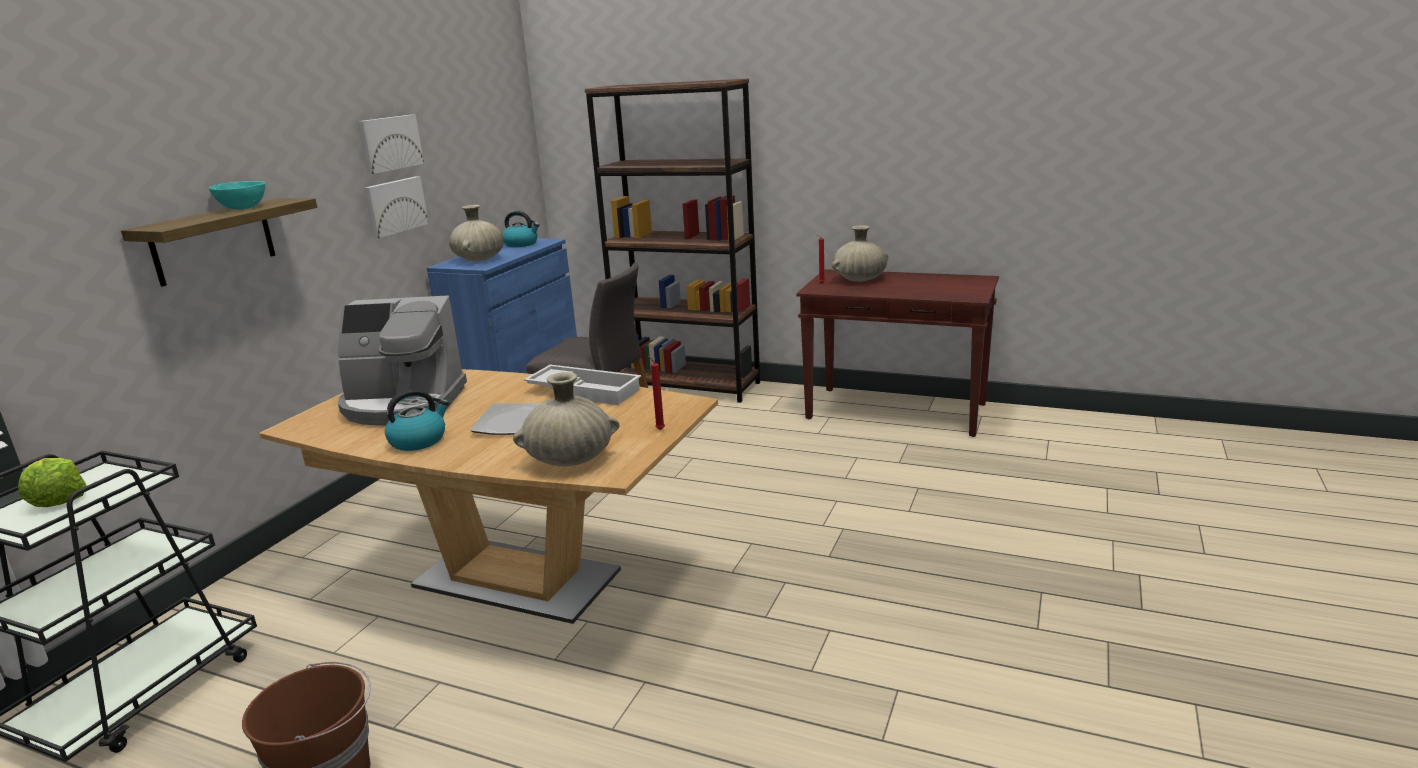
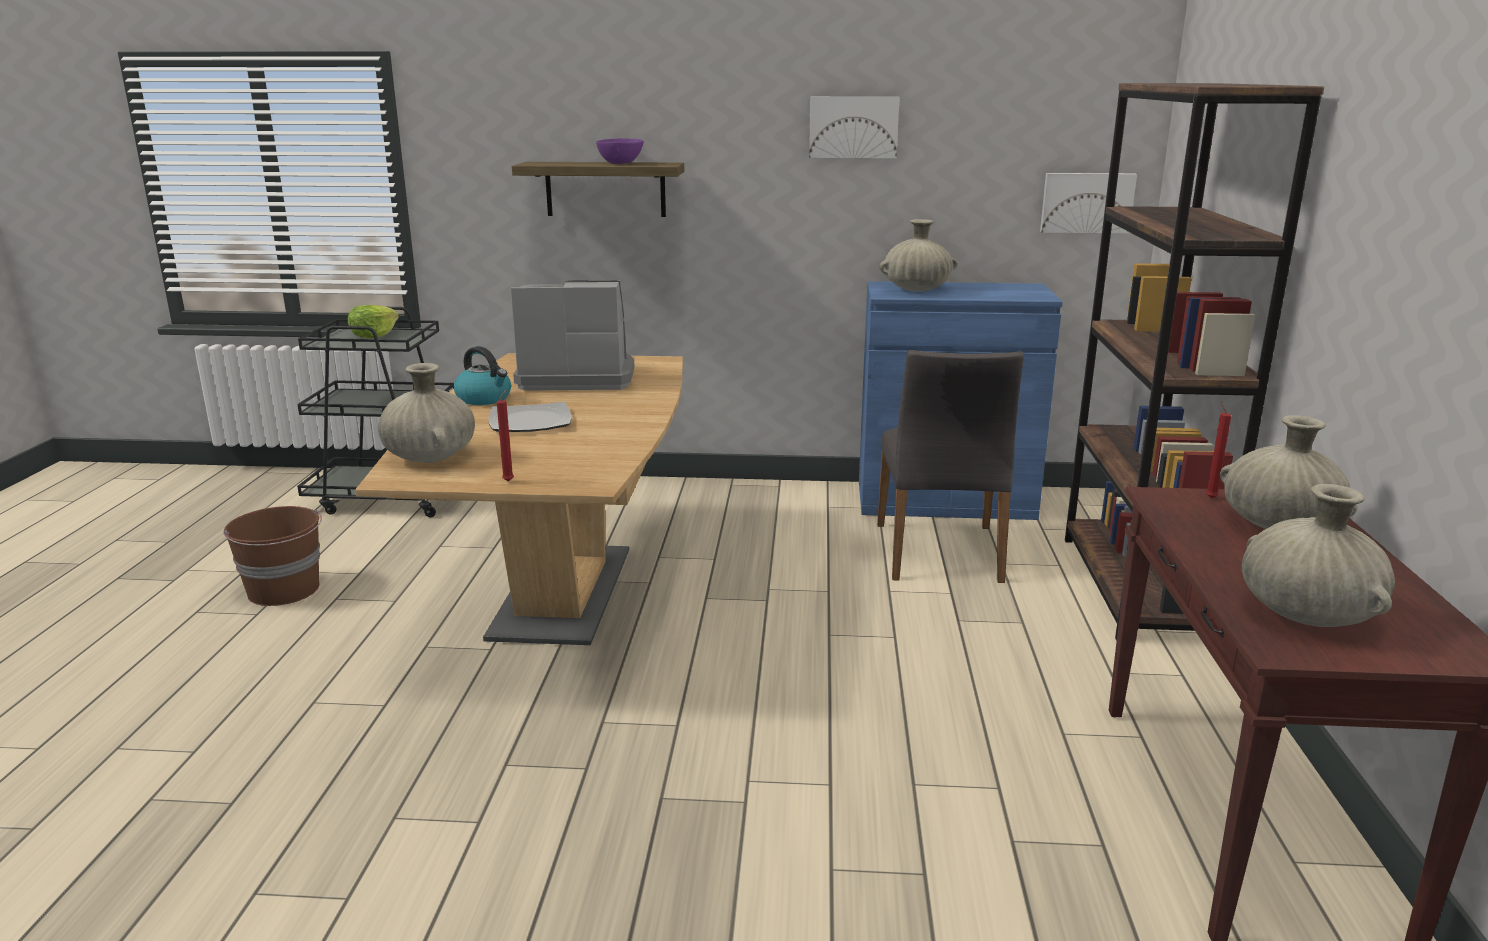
camera: 70 degrees right, 0 degrees up
(242, 208) = (621, 163): turquoise bowl -> purple bowl
(394, 206) = (840, 200): picture -> picture (1086, 202)
(403, 404) = (576, 377): coffee machine -> coffee machine turned 105 degrees clockwise
(521, 244) = (1010, 291): kettle -> none
(585, 391) = (625, 433): white tray -> none
(945, 290) = (1306, 614): none -> beige vase

